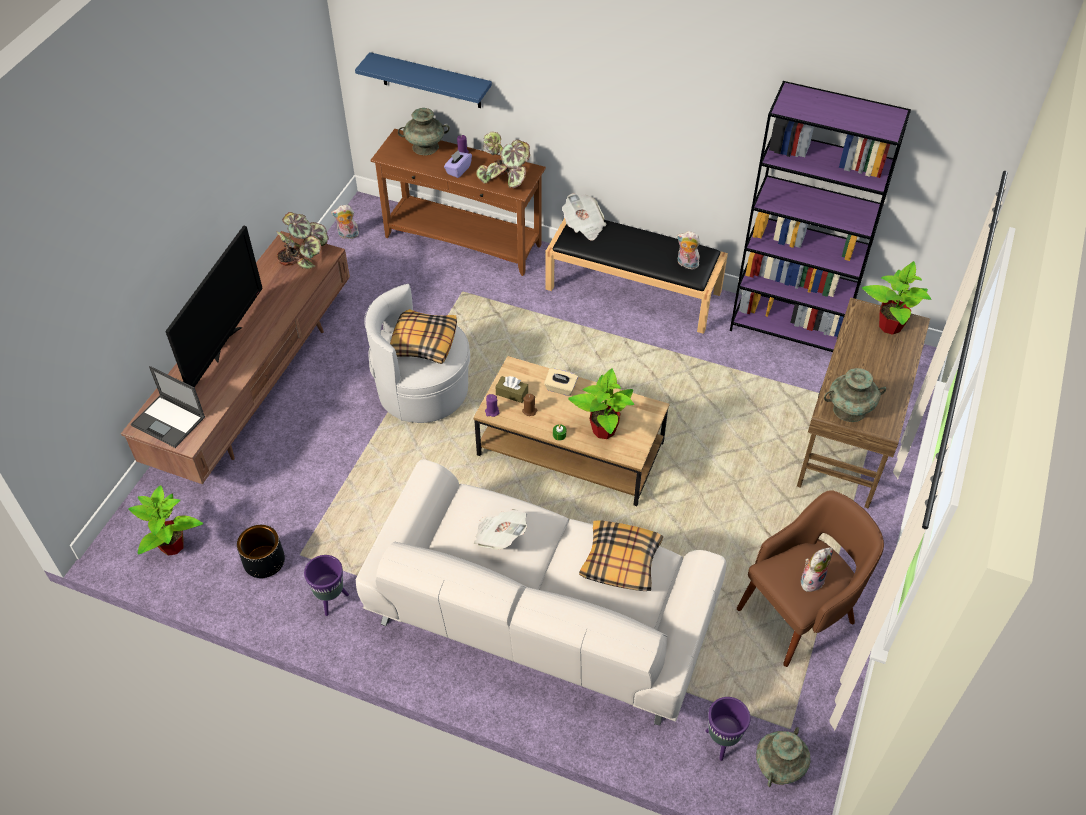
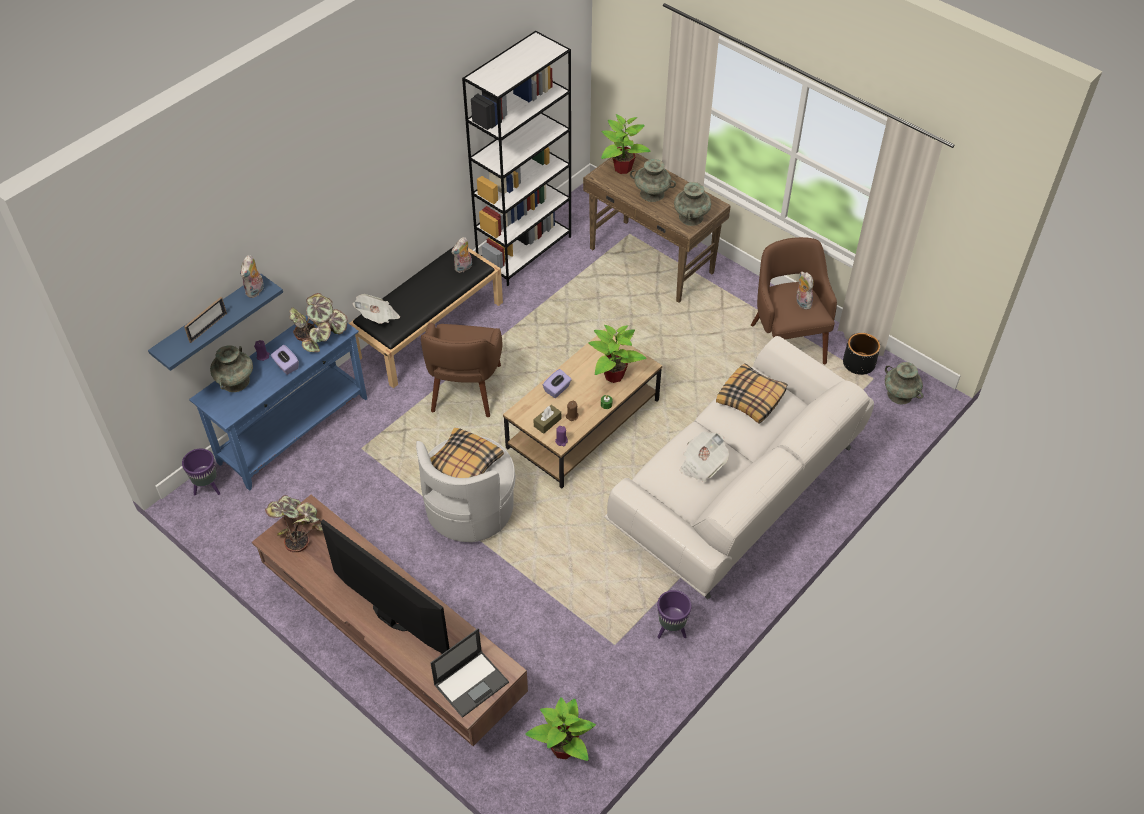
camera: 70 degrees left, 0 degrees up
(264, 562) = (611, 674): black planter -> black planter (859, 363)
(348, 235) = (226, 521): plush toy -> plush toy (256, 291)
(409, 74) = (208, 327): none -> picture frame
(464, 241) = (293, 429): brown console table -> blue console table
(560, 388) = (557, 389): beige tissue box -> purple tissue box
(568, 342) = (465, 390): none -> brown armchair
(721, 742) = (873, 418): purple planter -> purple planter (208, 489)
(789, 328) = (524, 250): purple bookcase -> white bookcase
(864, 363) = (651, 194): none -> turquoise vase

